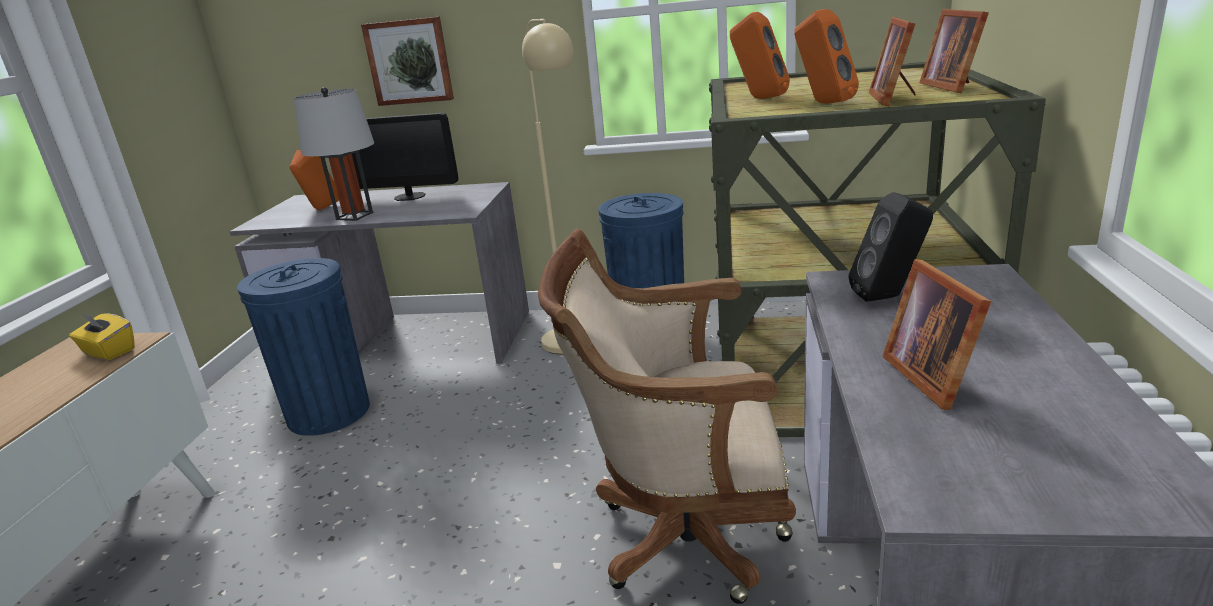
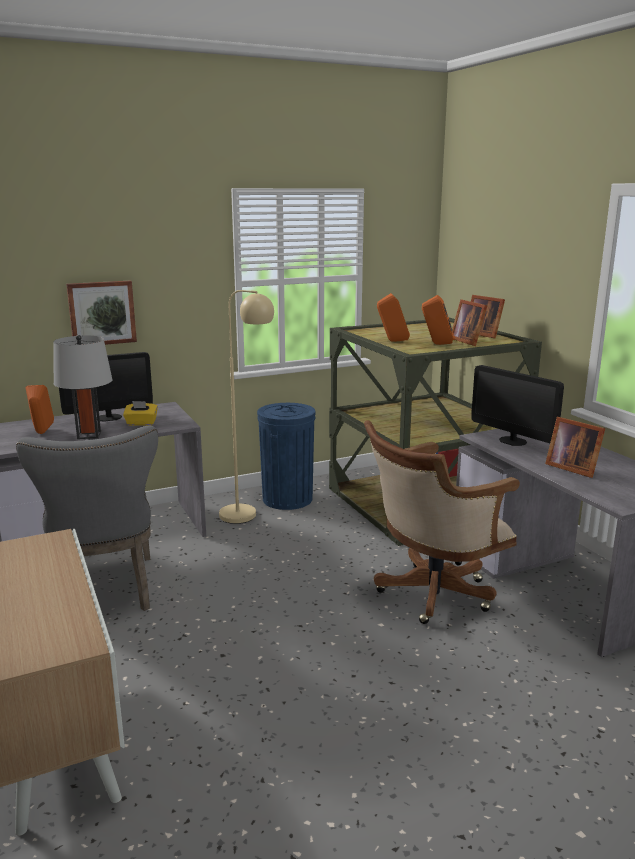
camera: 35 degrees left, 5 degrees down
(108, 352) = (46, 548): yellow tissue box -> yellow tissue box (141, 423)
(328, 413) = (106, 593): blue trash can -> grey chair
(889, 297) = (512, 441): black speaker -> monitor

